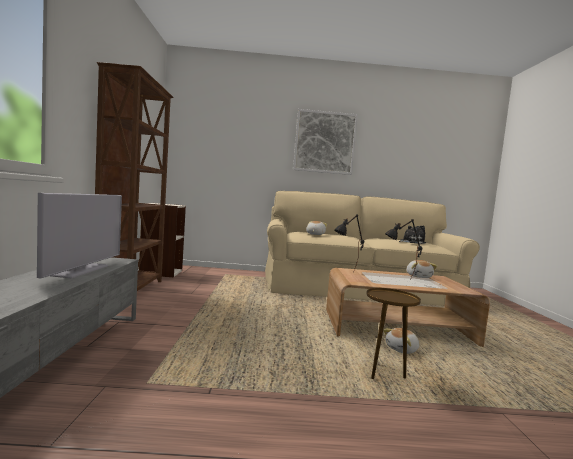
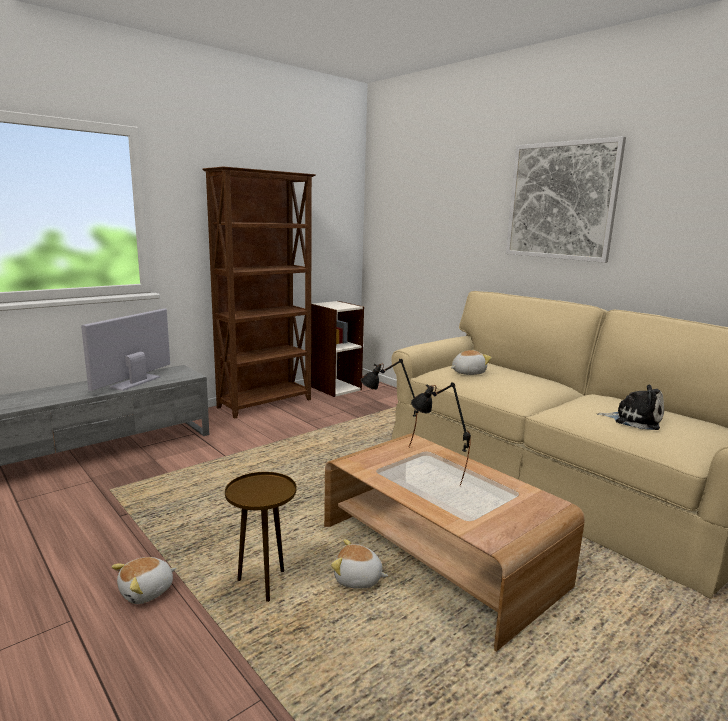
camera: 50 degrees right, 10 degrees up
(81, 270) = (135, 382): television -> television turned 150 degrees clockwise
(419, 276) = (503, 487): plush toy -> plush toy (147, 591)

